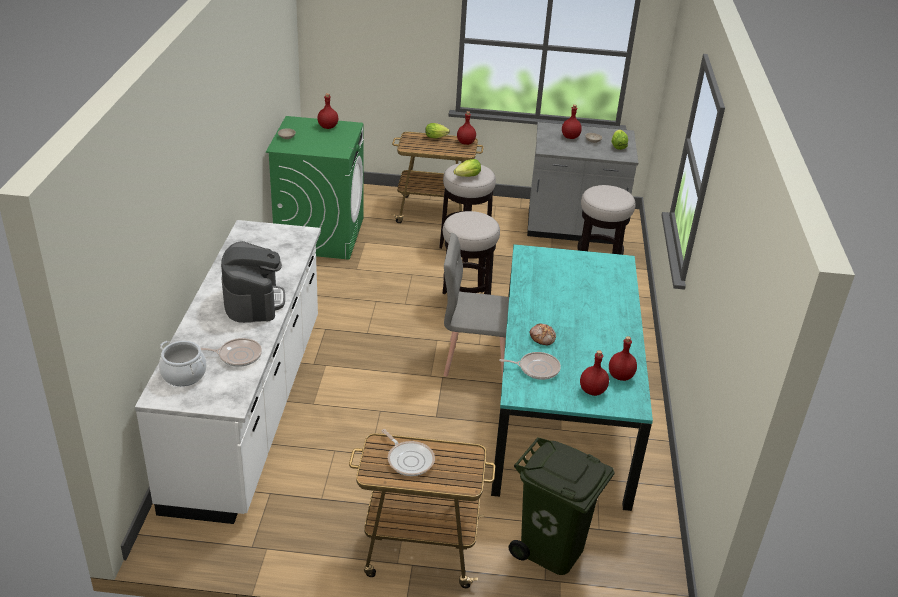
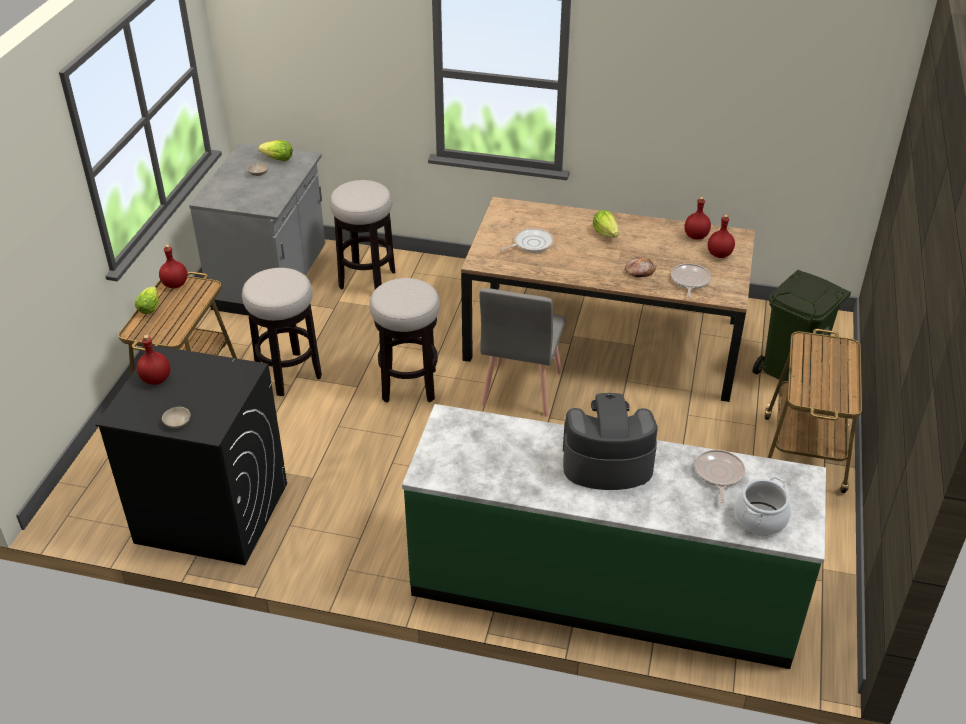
camera: 80 degrees left, 5 degrees up
(249, 409) = (603, 587): white counter -> green counter
(320, 234) = (211, 512): green washing machine -> black washing machine
(409, 459) = (820, 379): frying pan -> frying pan (531, 244)
(468, 176) = (289, 286): lettuce -> lettuce (606, 233)
(560, 408) = (602, 340): turquoise dining table -> brown dining table
(570, 137) = (242, 187): red bottle -> none

